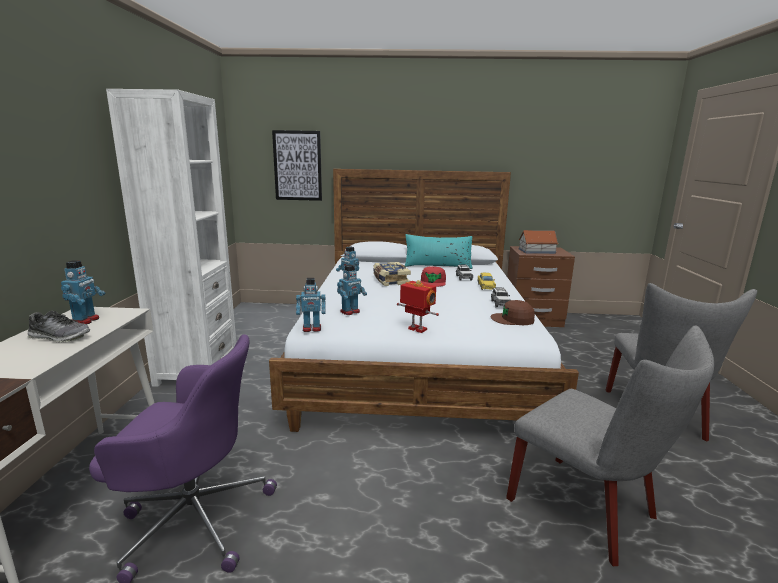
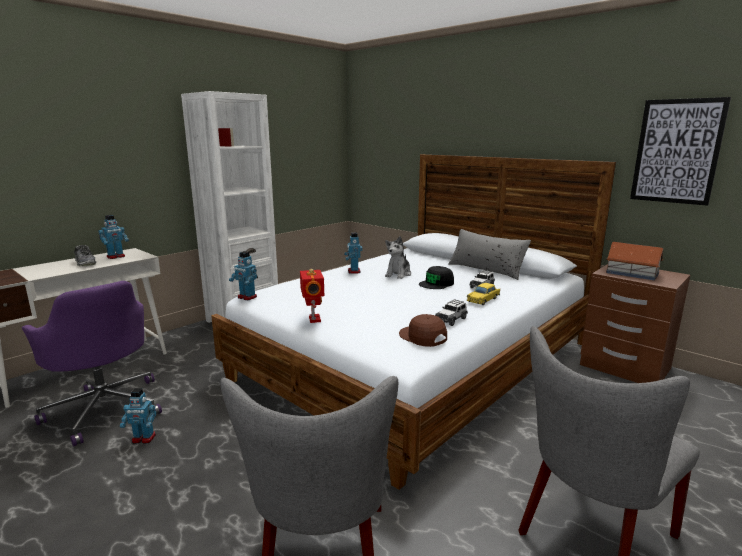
camera: 40 degrees right, 0 degrees up
(297, 166) = (395, 151): picture -> picture (677, 151)
(350, 312) = (296, 291): toy robot -> toy robot (143, 438)
(390, 281) = (398, 274): book -> plush toy
(433, 282) = (436, 283): red cap -> black cap
(437, 265) = (486, 269): turquoise pillow -> grey pillow

